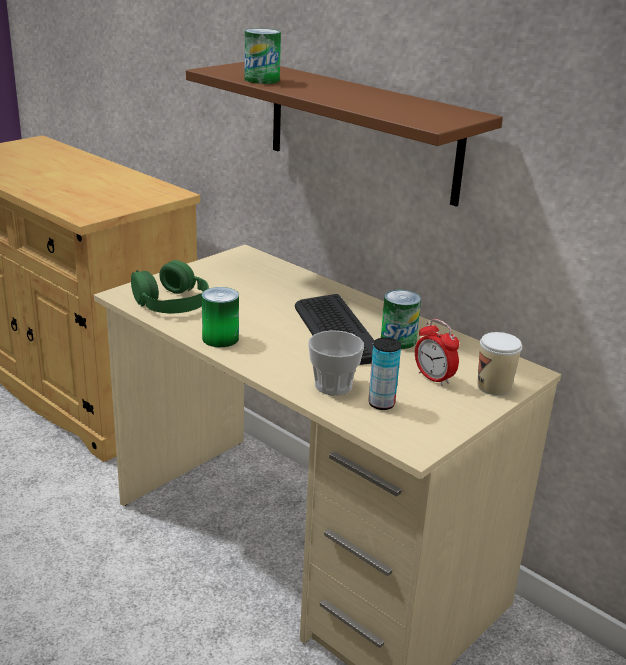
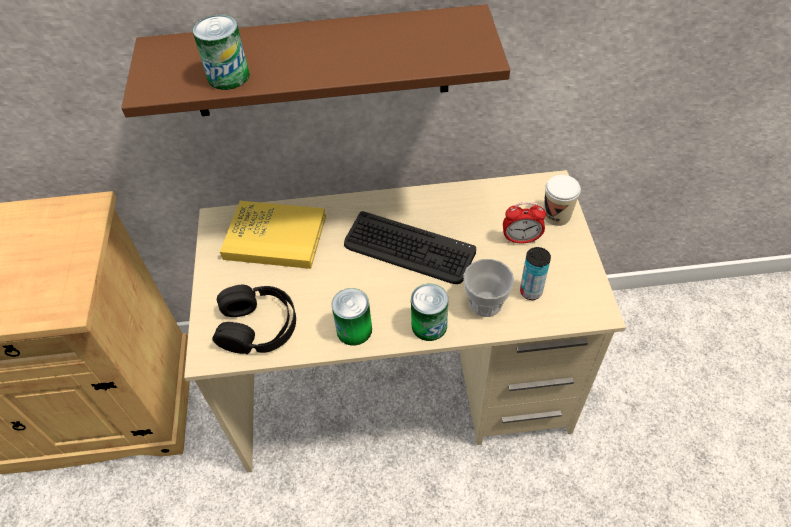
camera: 45 degrees left, 25 degrees up
(171, 301) = (258, 326): green headphones -> black headphones
(261, 277) = (275, 237): none -> yellow book
(398, 340) = (453, 222): can -> can (429, 325)

